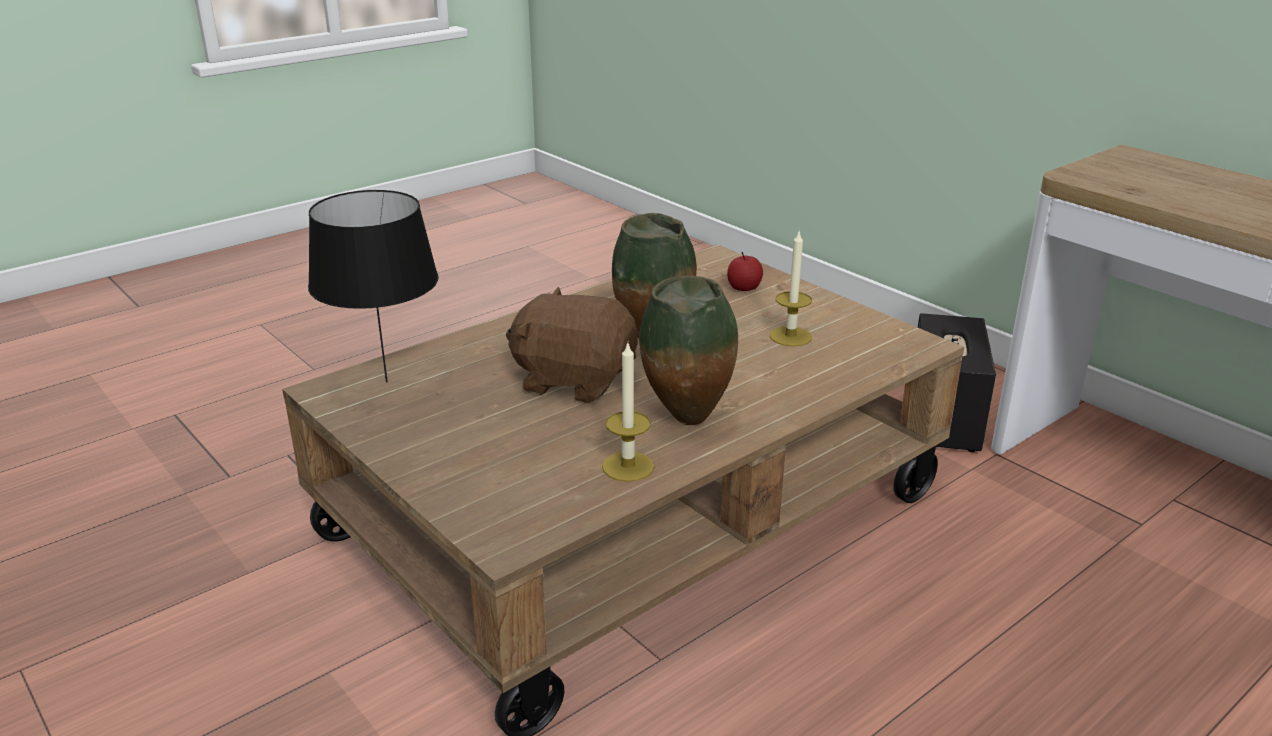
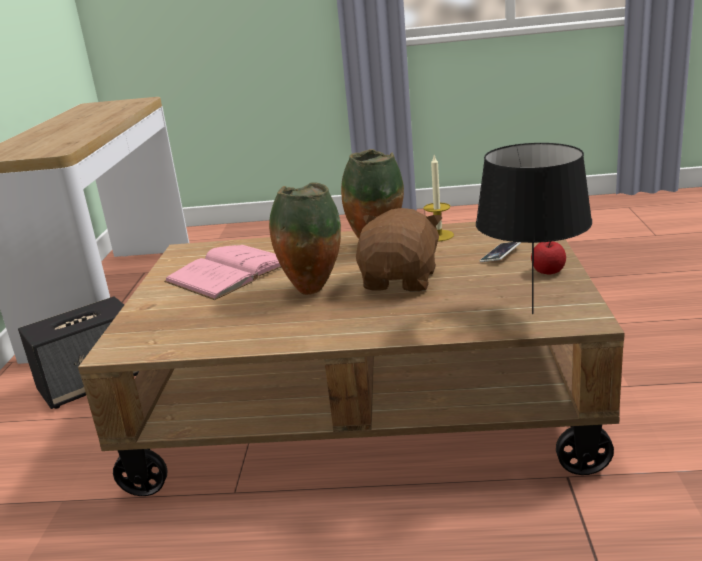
camera: 135 degrees left, 5 degrees down
(495, 454) = (500, 255): none -> phone
(574, 380) = (401, 280): brown plush toy -> brown plush toy turned 135 degrees counterclockwise
(744, 288) = (171, 313): apple -> apple (548, 271)
(790, 336) = (231, 271): candle -> pink book

